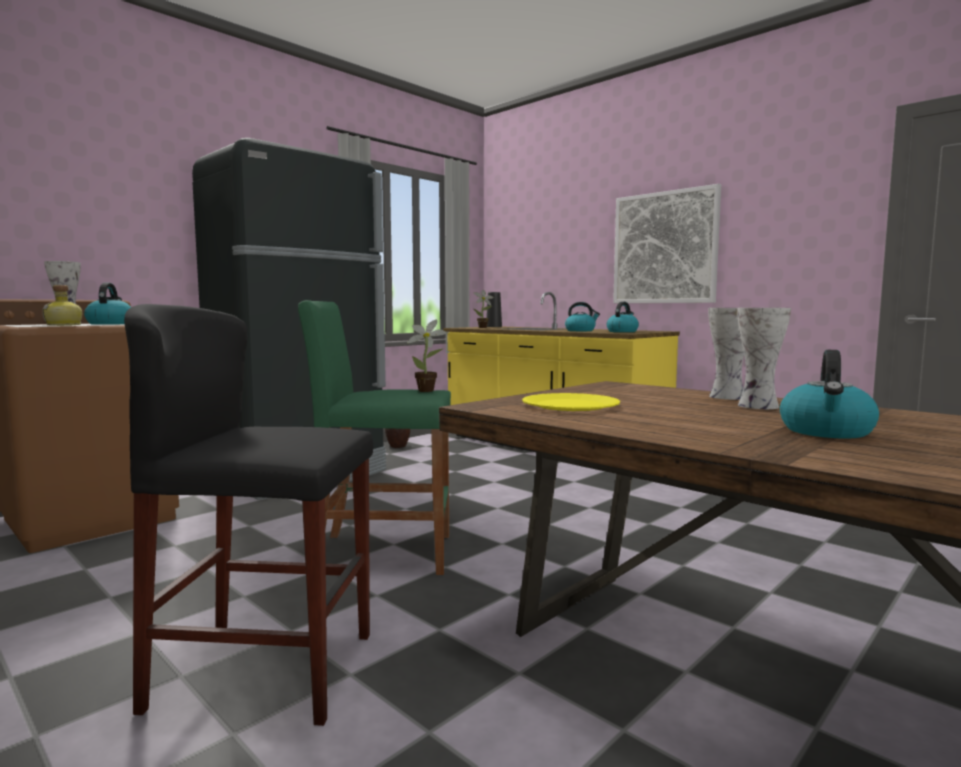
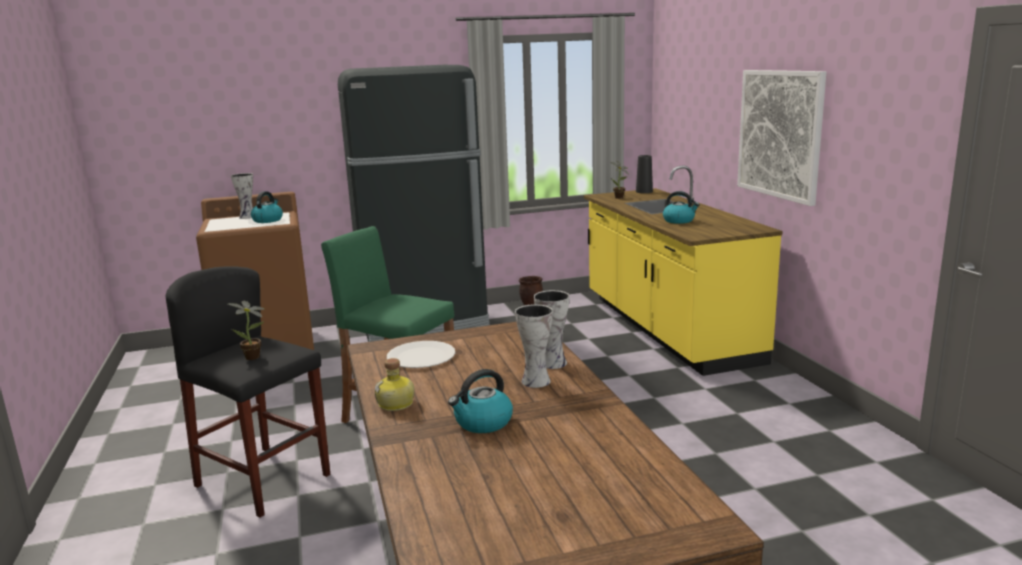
camera: 30 degrees right, 10 degrees up
(64, 325) = (234, 226): bottle -> bottle (396, 404)
(429, 391) = (421, 306): potted plant -> potted plant (254, 357)
(571, 405) = (421, 357): yellow plate -> white plate
(622, 331) = (710, 229): kettle -> none

